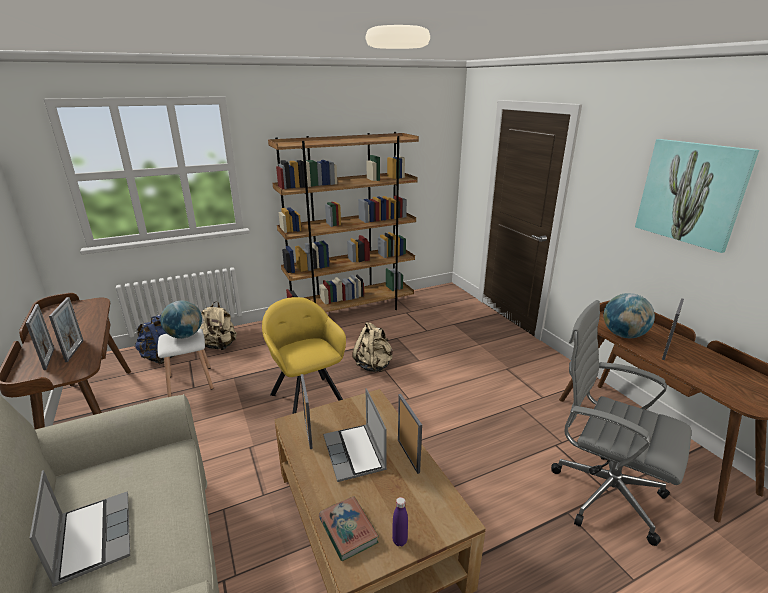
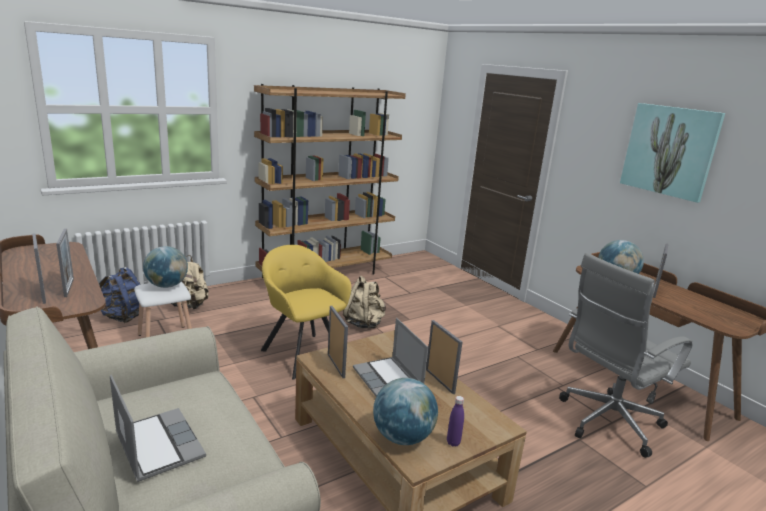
camera: 10 degrees left, 5 degrees down
(348, 530) = (403, 437): book -> globe
(602, 493) = (606, 423): grey office chair -> grey office chair turned 60 degrees counterclockwise

